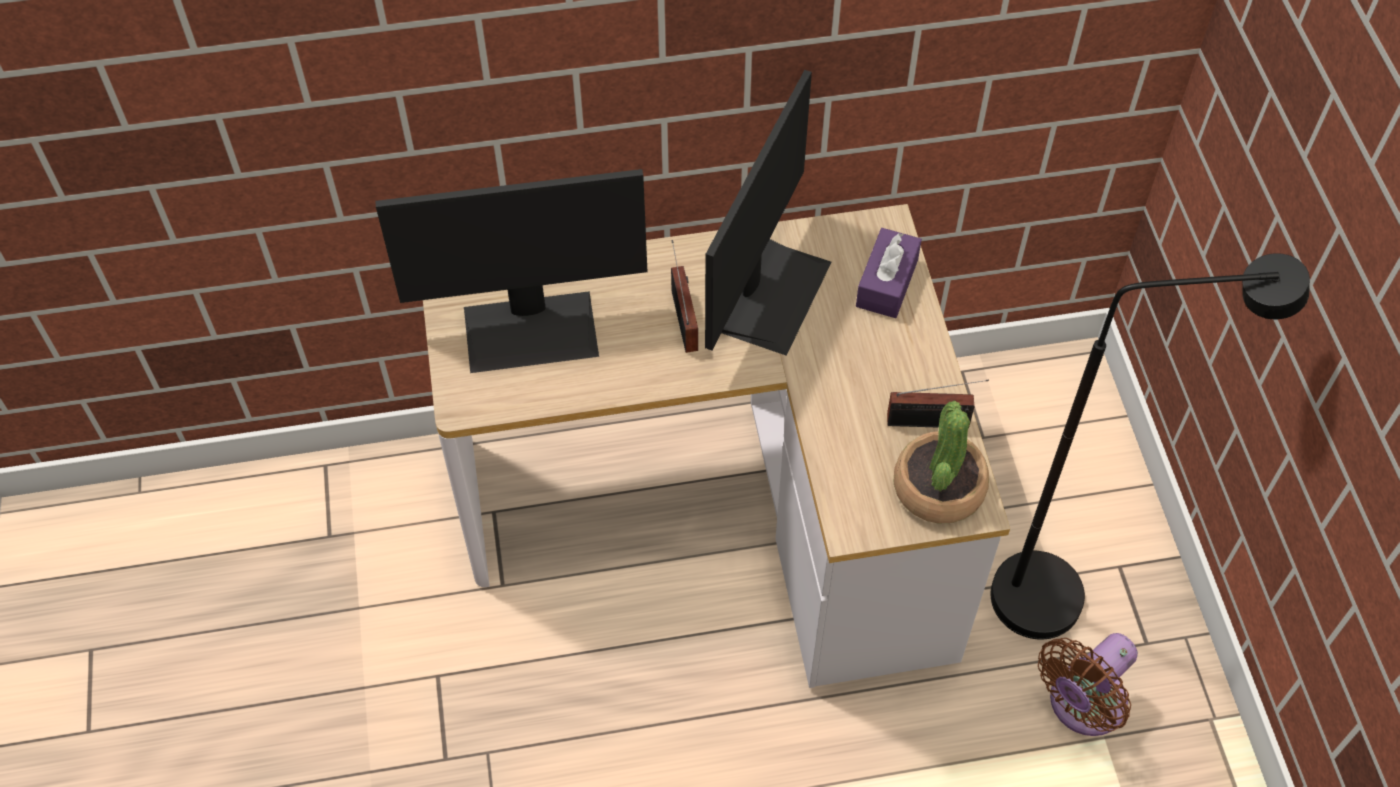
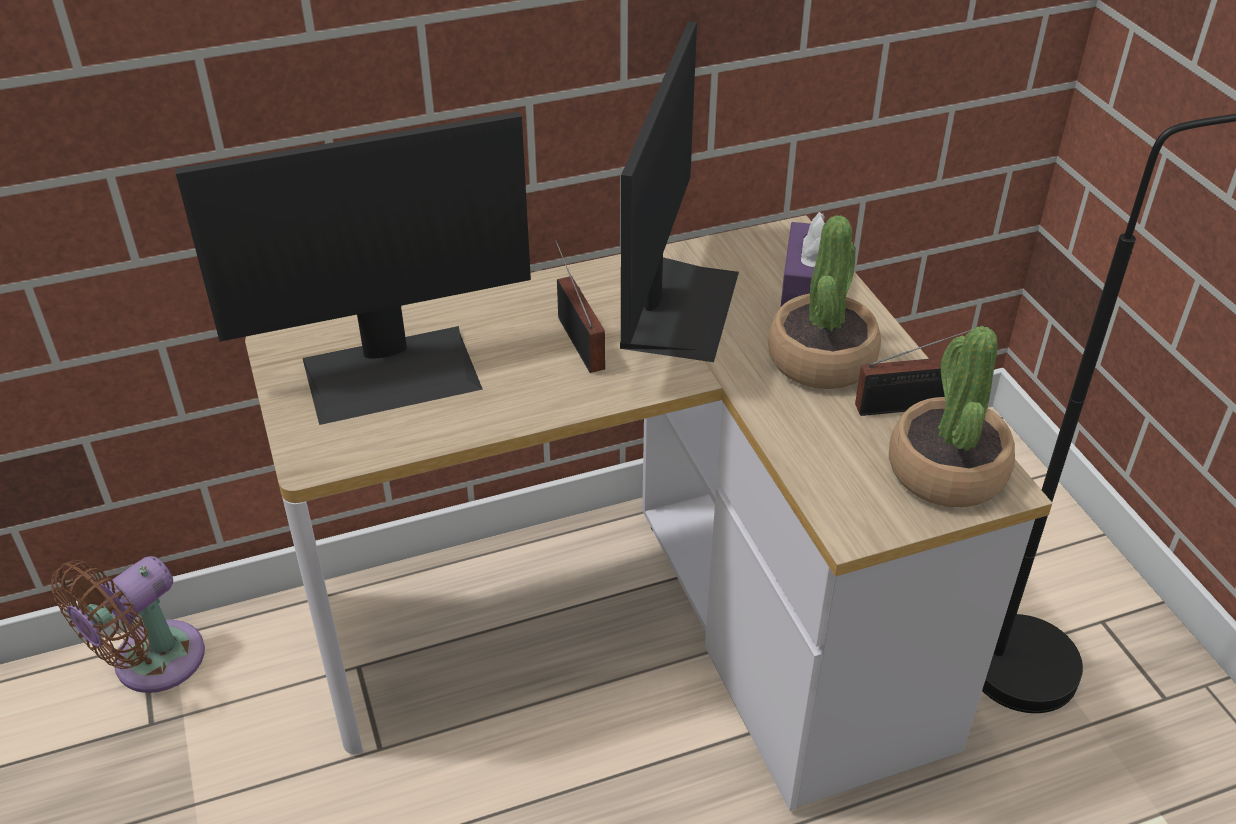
camera: 10 degrees left, 15 degrees down
(874, 366) = (822, 360): none -> potted plant
(1081, 705) = (1119, 780): brown fan -> brown fan (150, 664)

